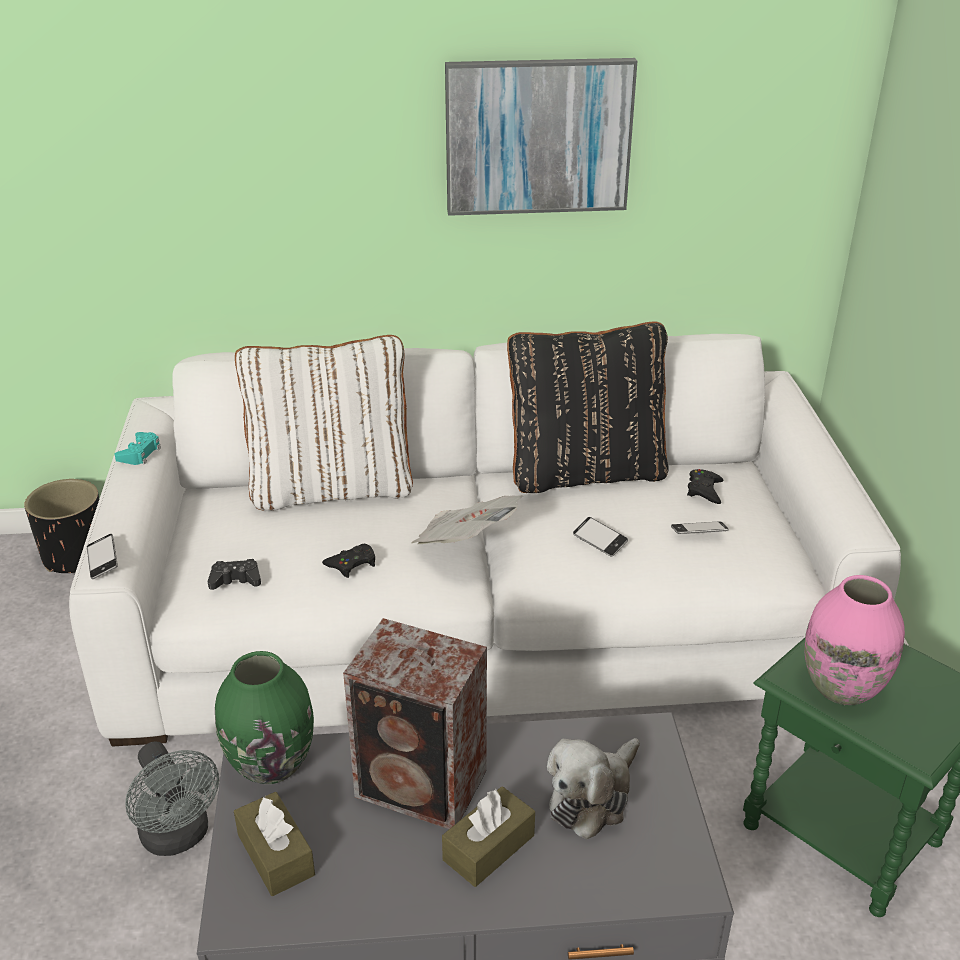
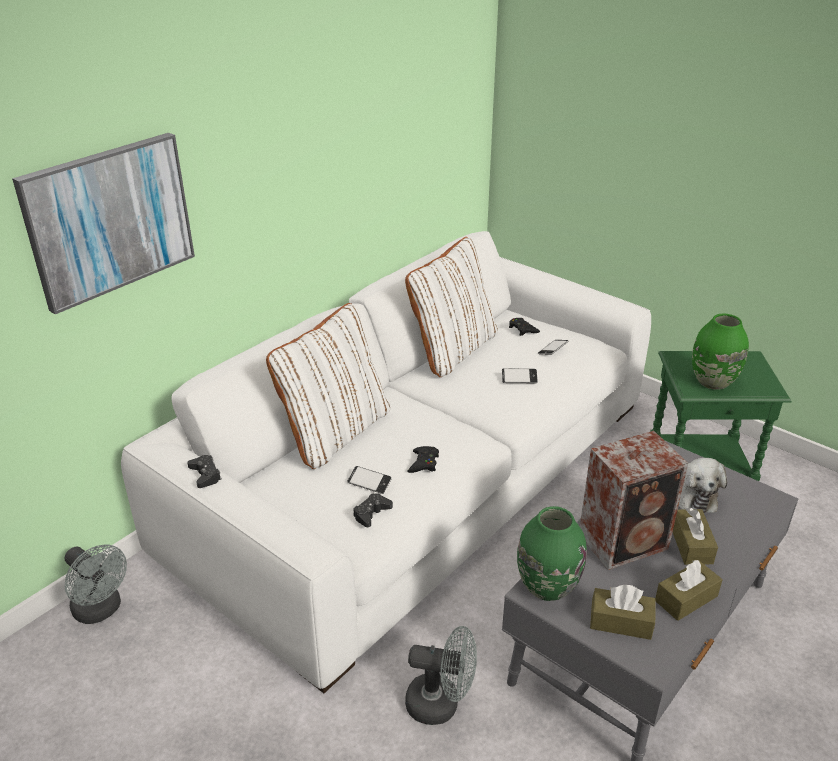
camera: 45 degrees left, 0 degrees up
(76, 556) = (101, 610): black planter -> grey fan
(103, 560) = (305, 546): phone -> phone (369, 483)
(140, 453) = (205, 475): turquoise game controller -> black game controller
(379, 893) = (686, 598): none -> brown tissue box
(466, 543) = (459, 418): newspaper -> none
(538, 136) = (350, 139): picture -> picture (109, 220)
(585, 472) = (452, 350): black pillow -> white pillow
(841, 687) = (712, 382): pink vase -> green vase

